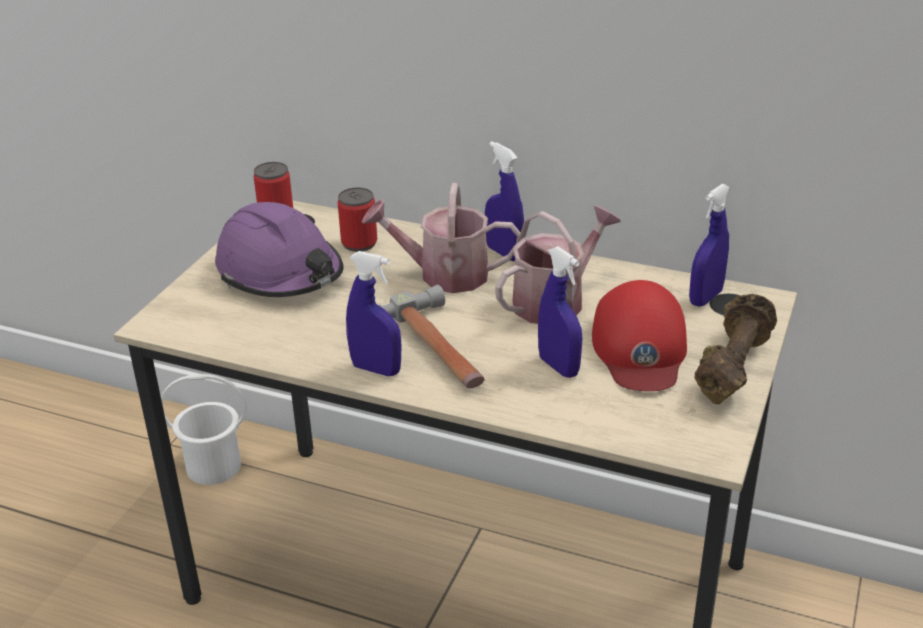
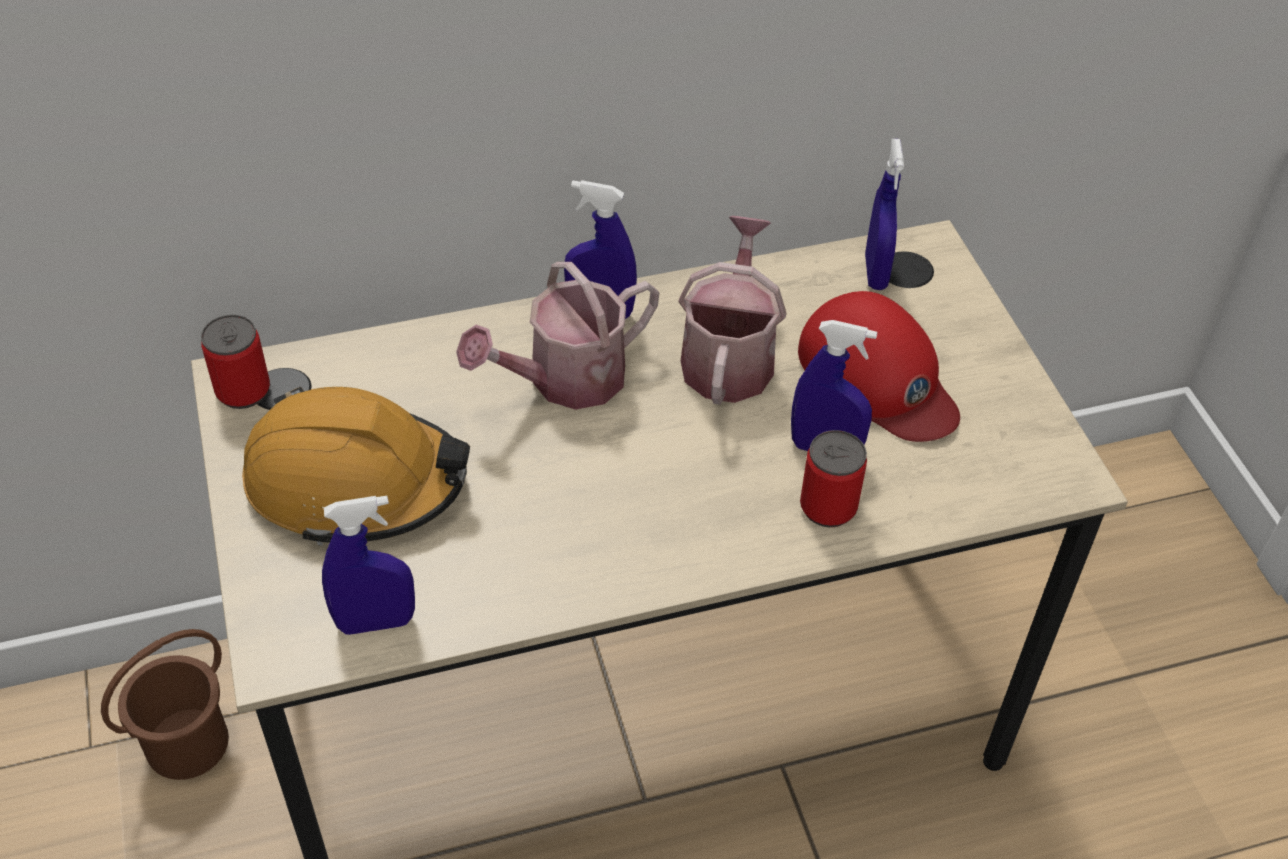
camera: 40 degrees left, 15 degrees up
(213, 466) = (185, 742): white bucket -> brown bucket
(280, 273) = (356, 483): purple hard hat -> orange hard hat
(359, 243) = (407, 383): can -> can (828, 507)
(376, 369) = (636, 565): blue spray bottle -> blue spray bottle (375, 622)
(437, 349) = (674, 497): hammer -> none
(732, 366) = (985, 354): brown dumbbell -> none

